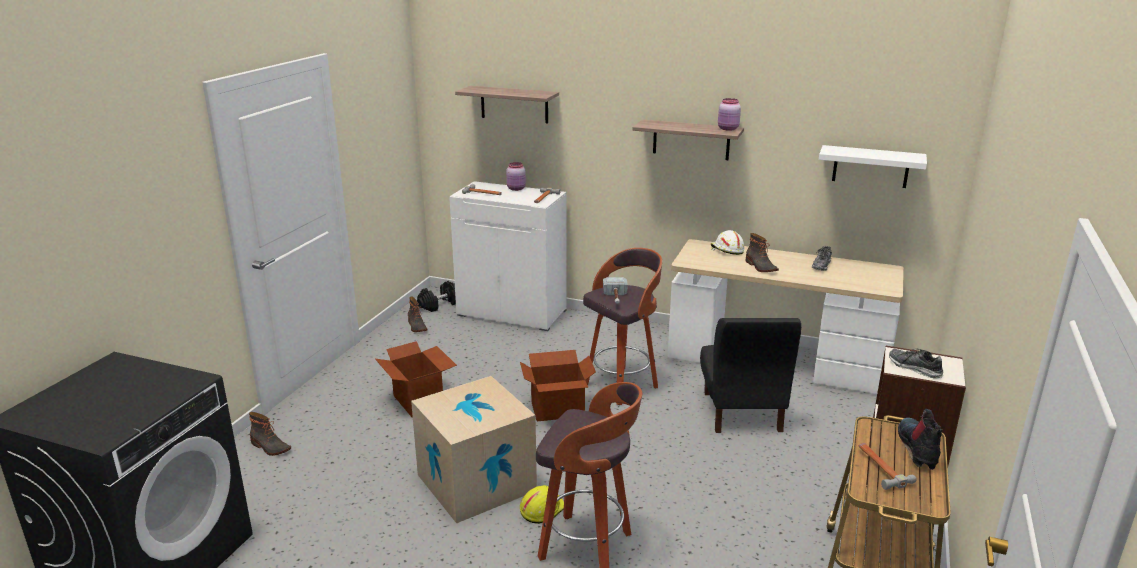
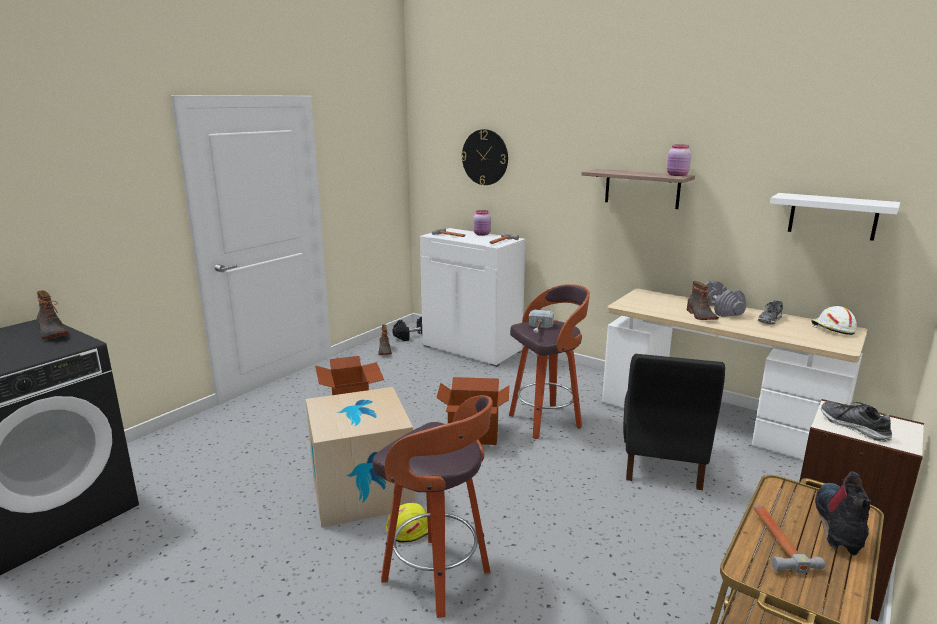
camera: 15 degrees right, 5 degrees down
(270, 447) = (205, 432): boot -> boot (52, 333)
(514, 104) = (485, 157): shelf -> wall clock
(726, 250) = (670, 299): white hard hat -> white hard hat (832, 329)
(774, 258) = (719, 310): none -> grey dumbbell

